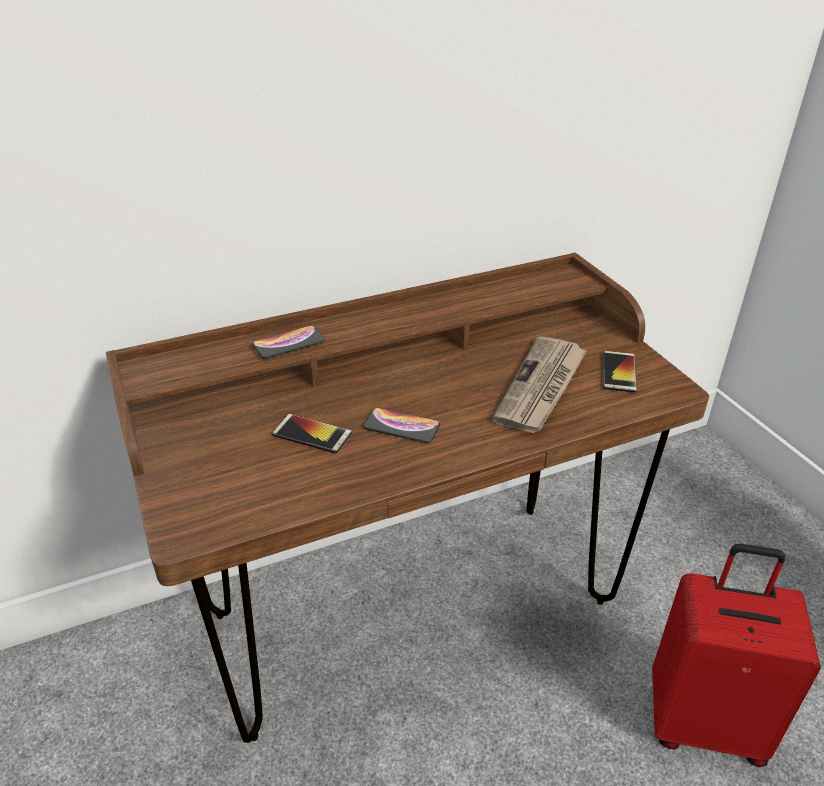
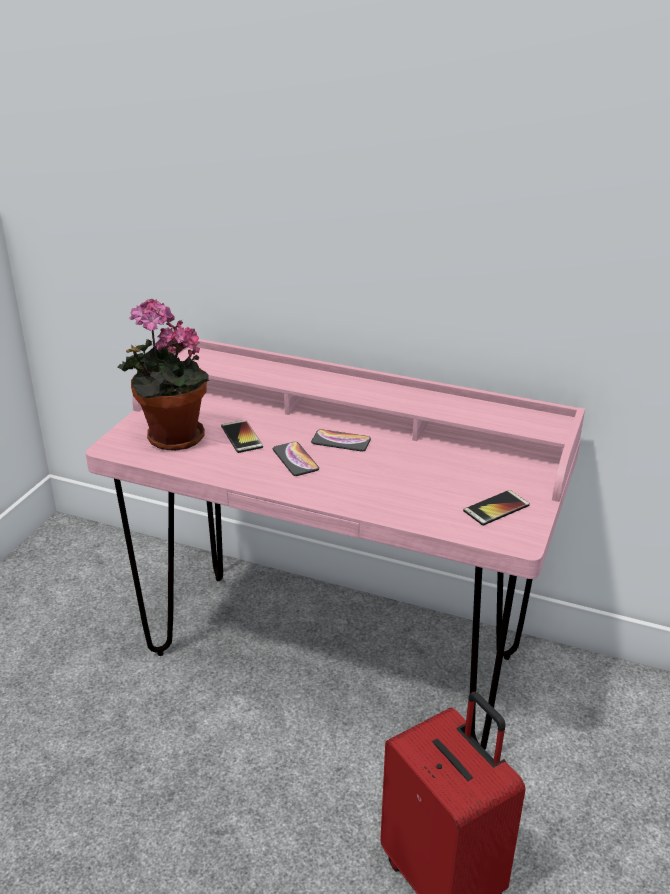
camera: 45 degrees right, 5 degrees down
(237, 482) = (170, 438): none -> potted plant
(288, 343) = (284, 376): phone -> phone (341, 441)
(410, 607) = (334, 654): brown desk -> pink desk
(541, 387) = (421, 487): newspaper -> none

